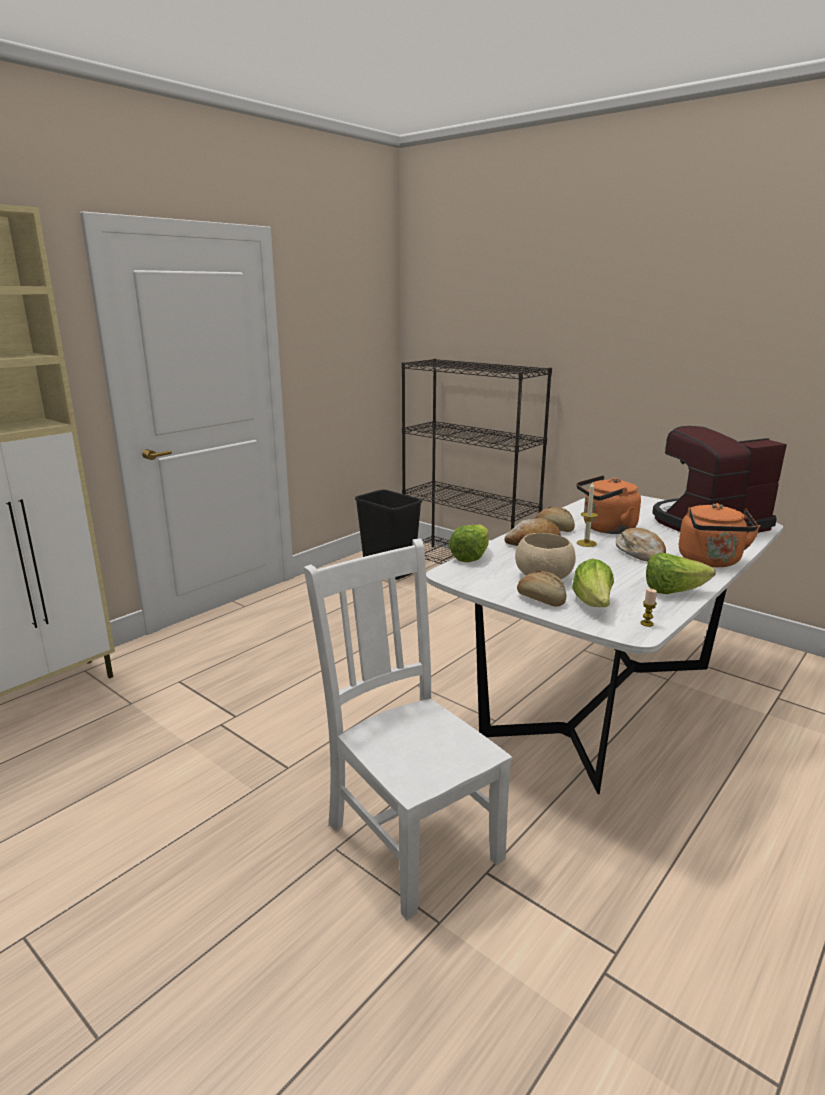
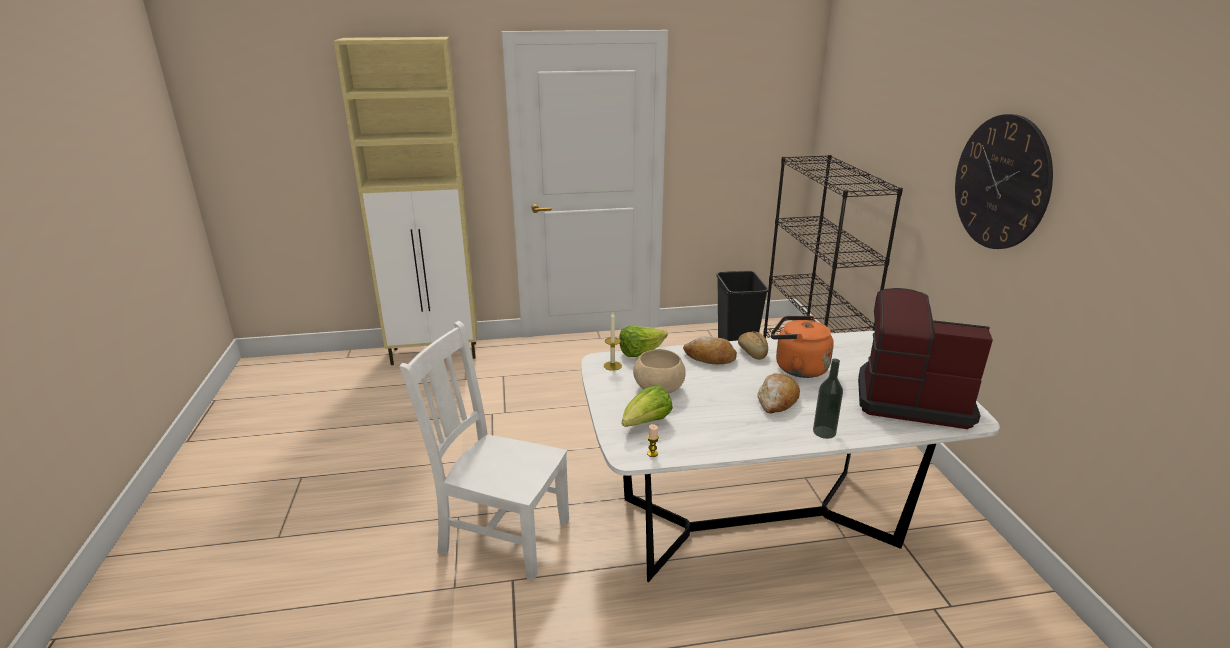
camera: 40 degrees right, 5 degrees up
(410, 837) = (501, 535): white chair -> white chair turned 75 degrees counterclockwise
(541, 599) = (620, 404): bread -> none
(586, 543) = (751, 374): candle -> candle (612, 366)
(673, 591) = (729, 441): lettuce -> none
(675, 337) = (1001, 182): none -> wall clock
(711, 561) = (824, 432): orange kettle -> bottle

